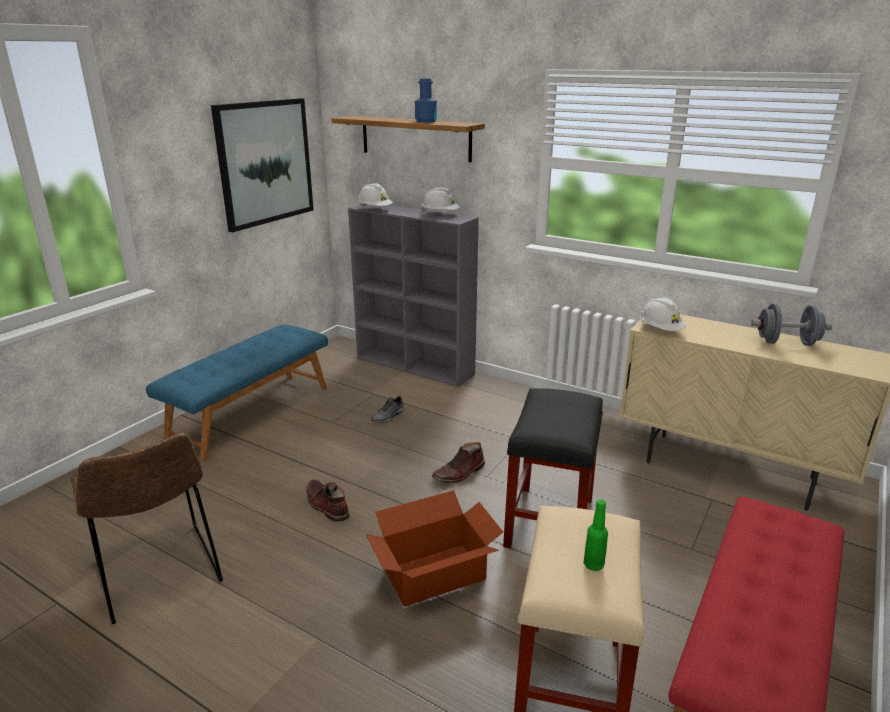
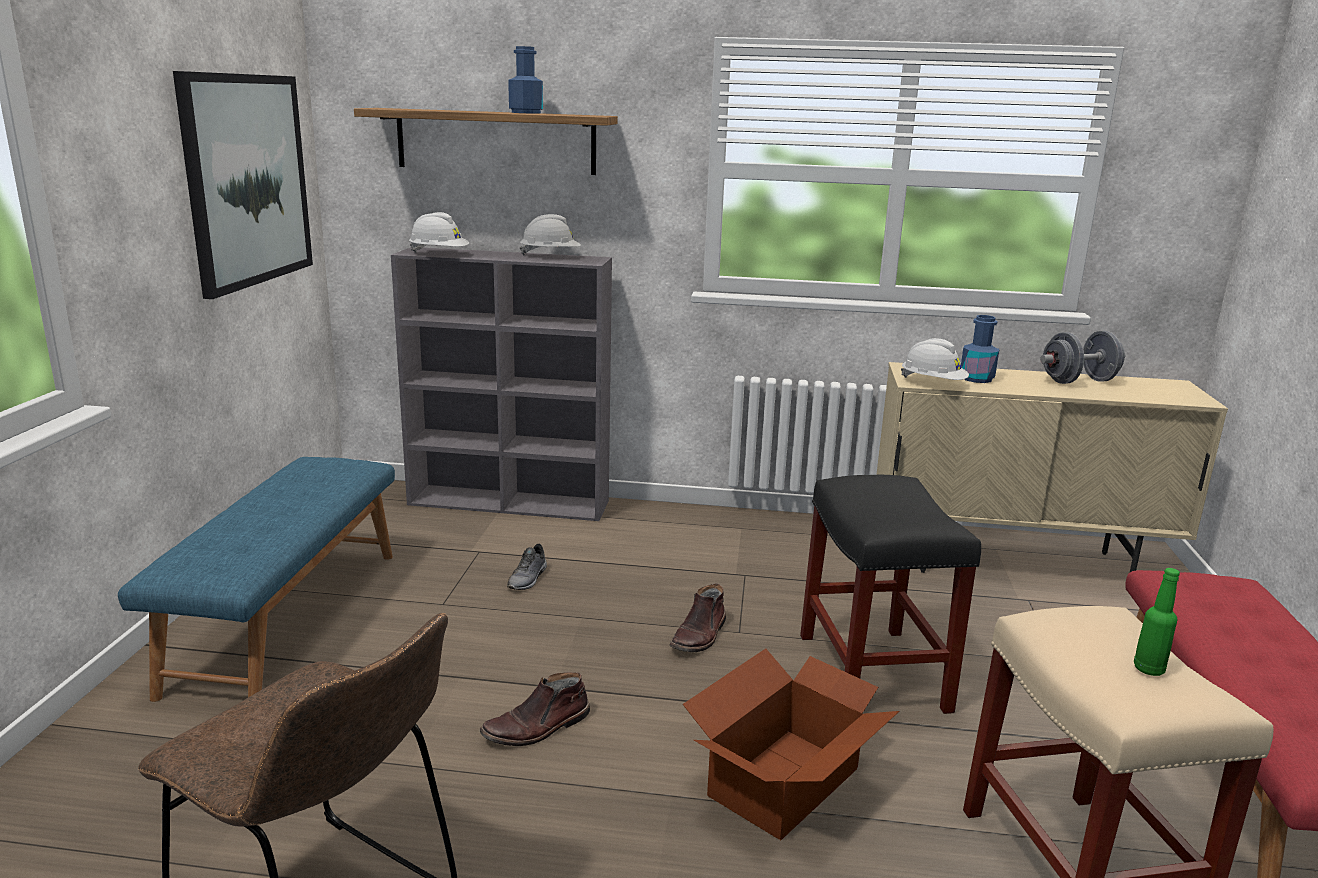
camera: 25 degrees left, 5 degrees down
(326, 505) = (537, 728): brown boot -> brown boot turned 60 degrees counterclockwise
(701, 330) = (976, 378): none -> blue bottle

